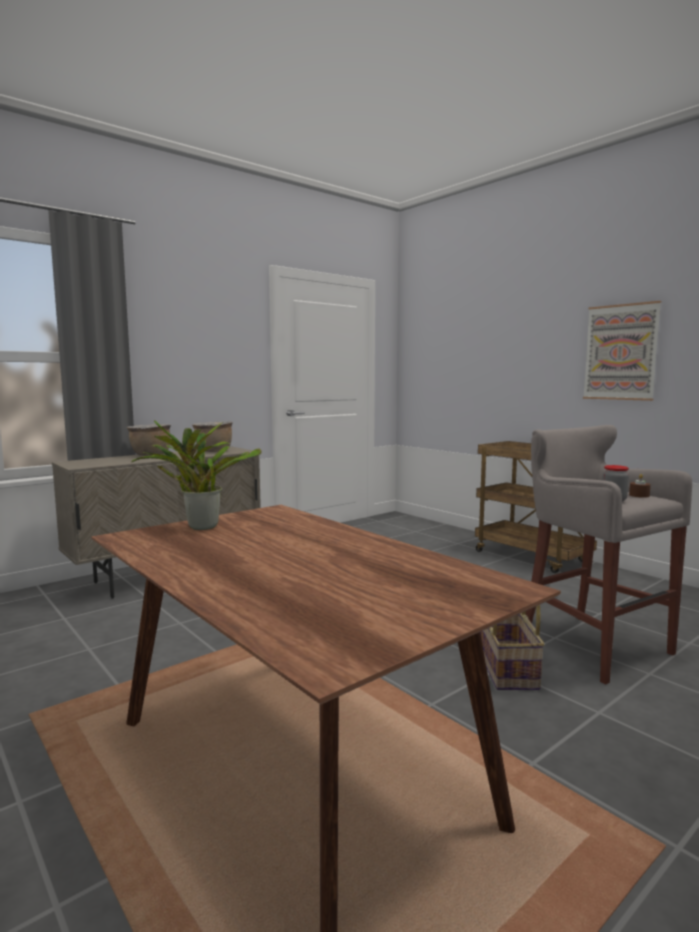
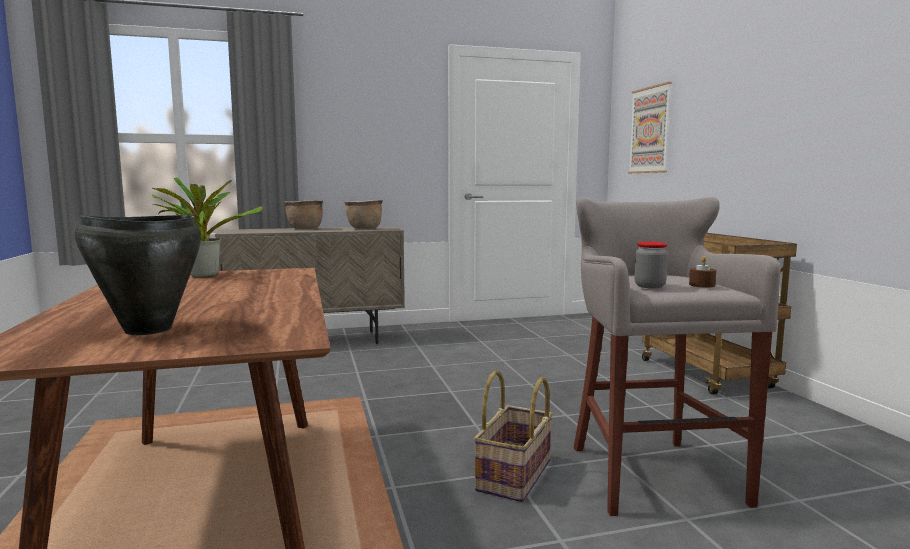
camera: 25 degrees right, 0 degrees up
(363, 600) = (147, 330): none -> black cooking pot
(620, 352) = (826, 112): picture -> picture (650, 130)

